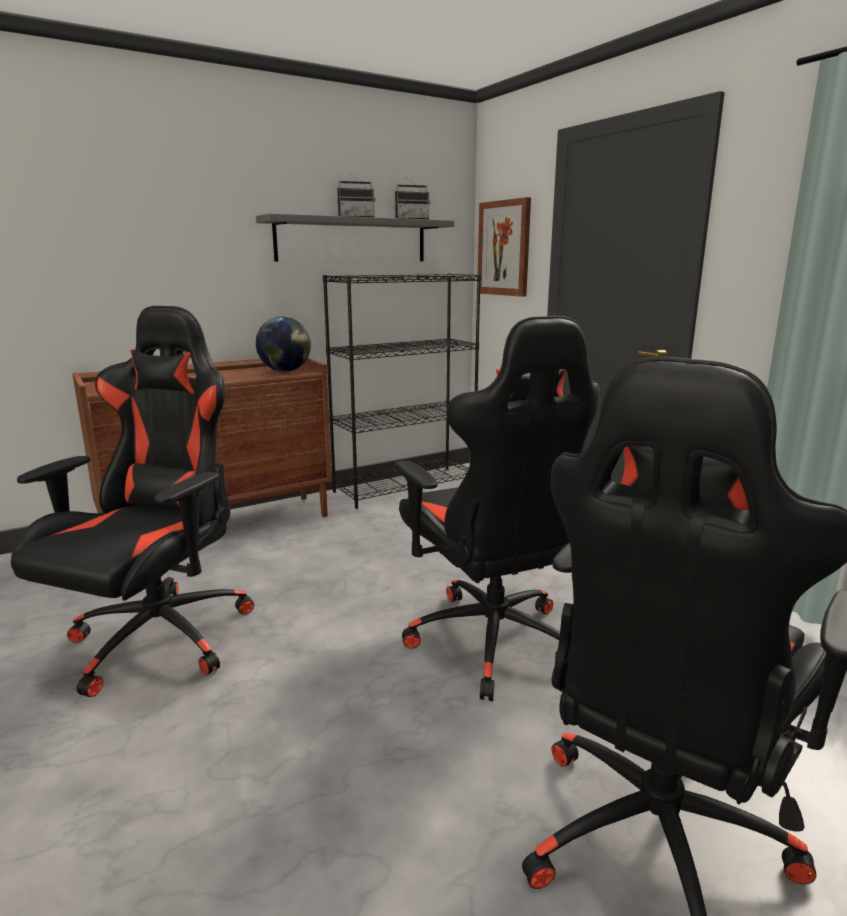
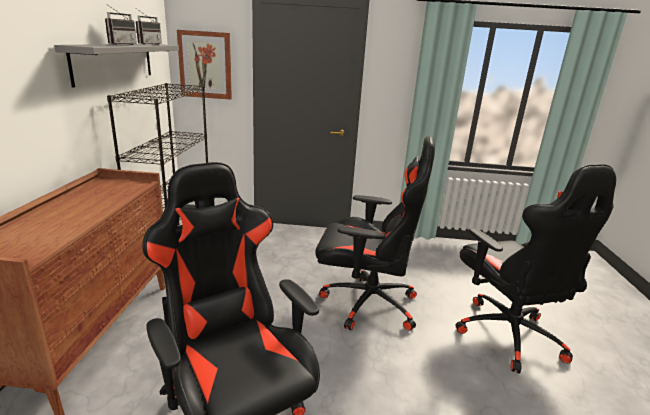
camera: 55 degrees left, 5 degrees up
(285, 371) = (119, 186): globe -> none

